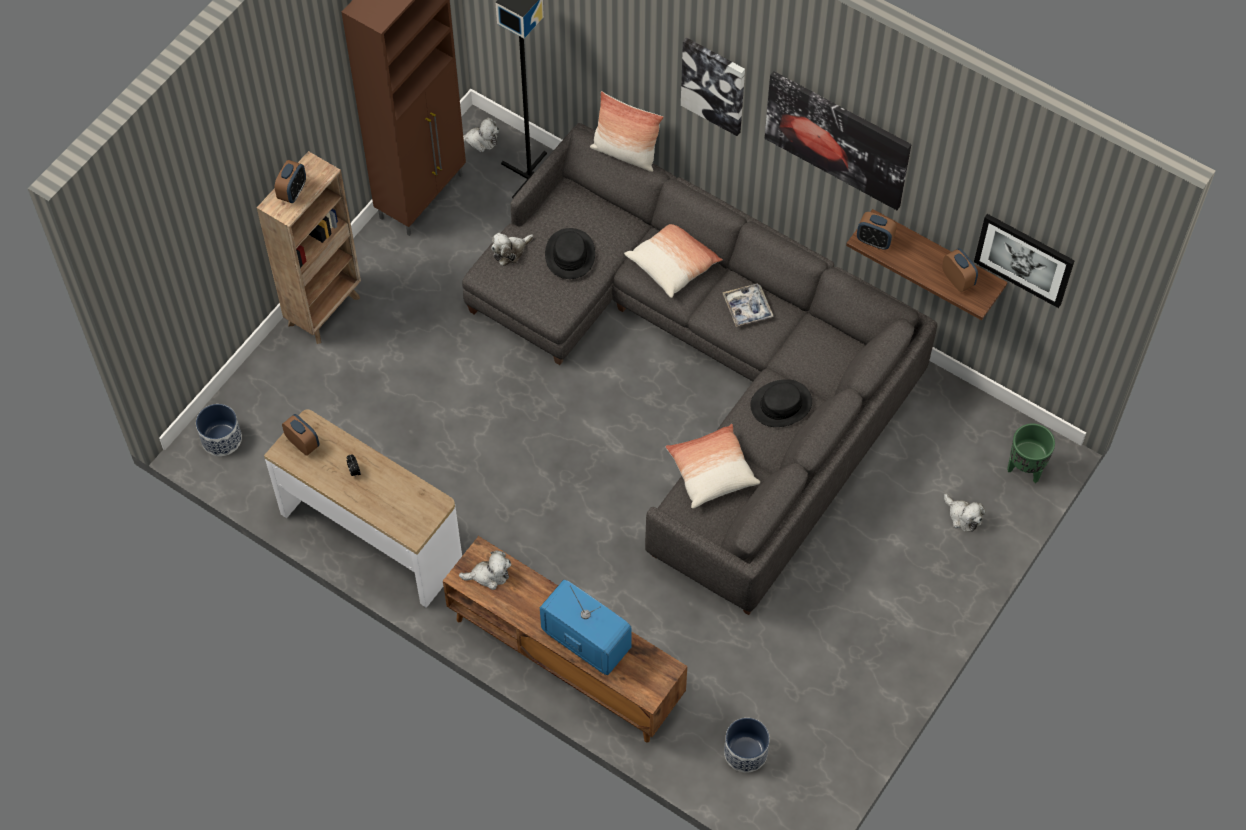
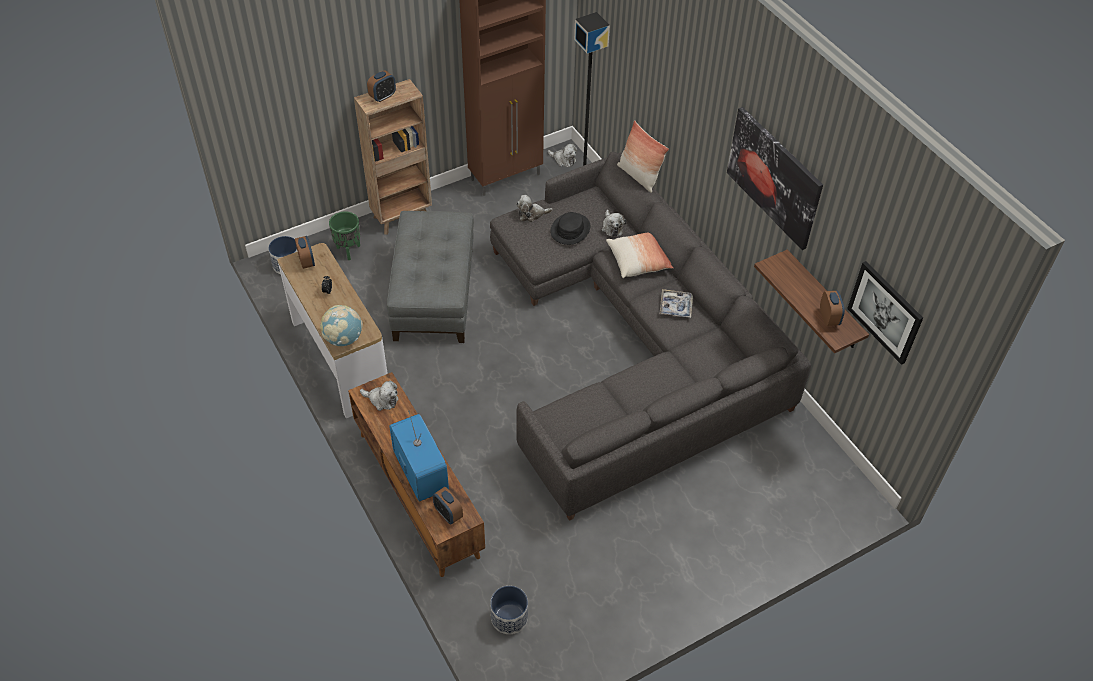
camera: 25 degrees right, 10 degrees down
(413, 524) = (343, 339): none -> globe
(431, 400) = (435, 294): none -> grey ottoman
(711, 472) = (586, 401): pillow -> none
(714, 85) = (704, 121): picture -> none
(781, 404) = (664, 376): black hat -> none
(874, 241) = (777, 270): alarm clock -> alarm clock (448, 514)
(963, 516) = (773, 521): plush toy -> plush toy (612, 227)
(1025, 469) = (840, 508): green planter -> green planter (348, 251)

